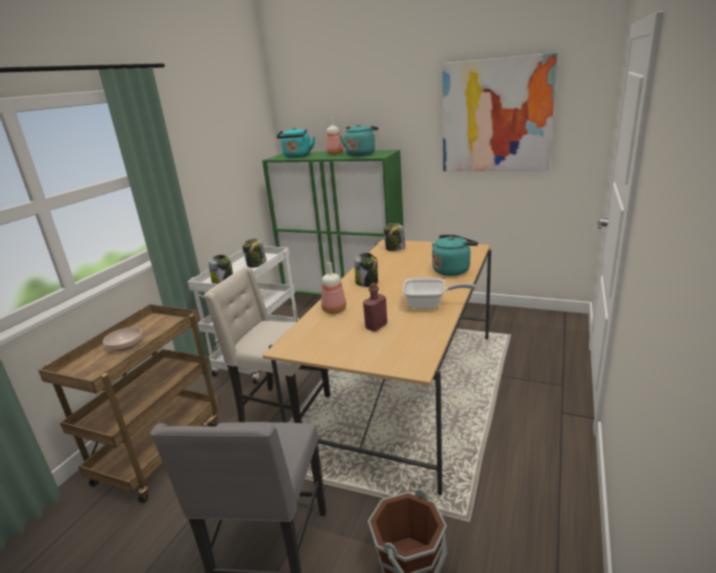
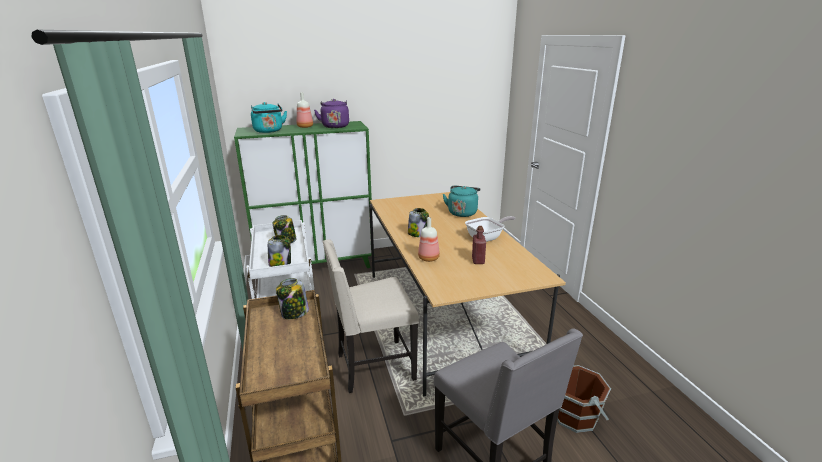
camera: 40 degrees left, 0 degrees up
(125, 346) = (281, 343): bowl -> none
(361, 154) = (335, 126): turquoise kettle -> purple kettle
(395, 249) = (394, 205): jar -> jar (294, 313)
(496, 116) = (435, 92): picture -> none

